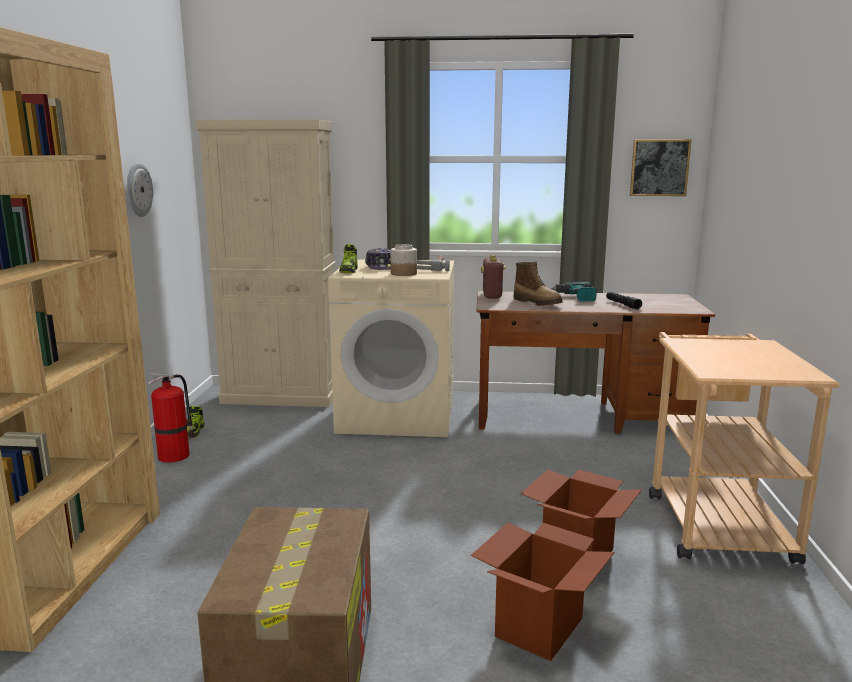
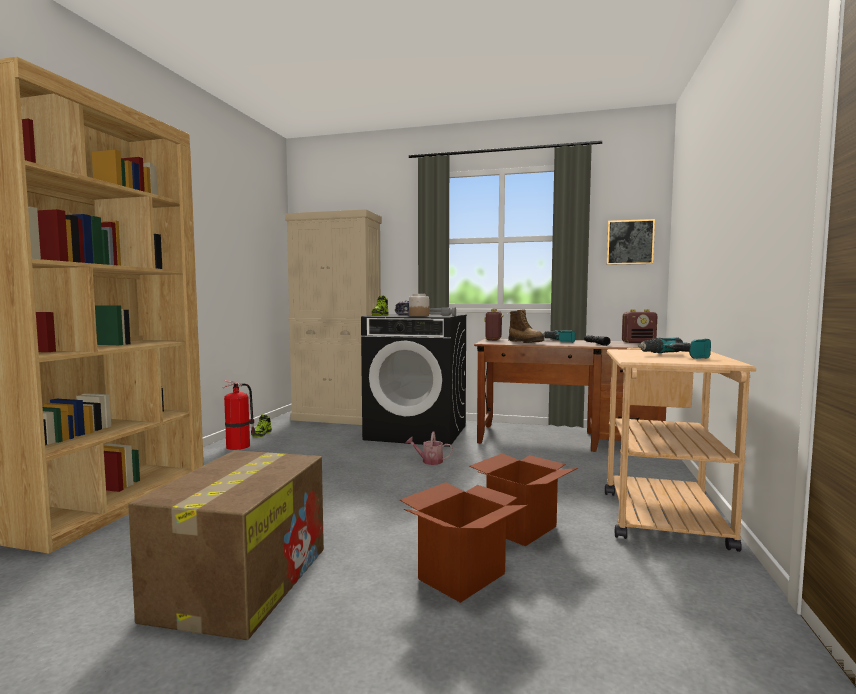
camera: 10 degrees right, 10 degrees down
(138, 189) = (236, 255): wall clock -> none
(398, 415) = (417, 432): beige washing machine -> black washing machine
(433, 463) = (429, 461): none -> watering can
(668, 298) = (639, 342): none -> radio
(745, 358) = (674, 356): none -> power drill

